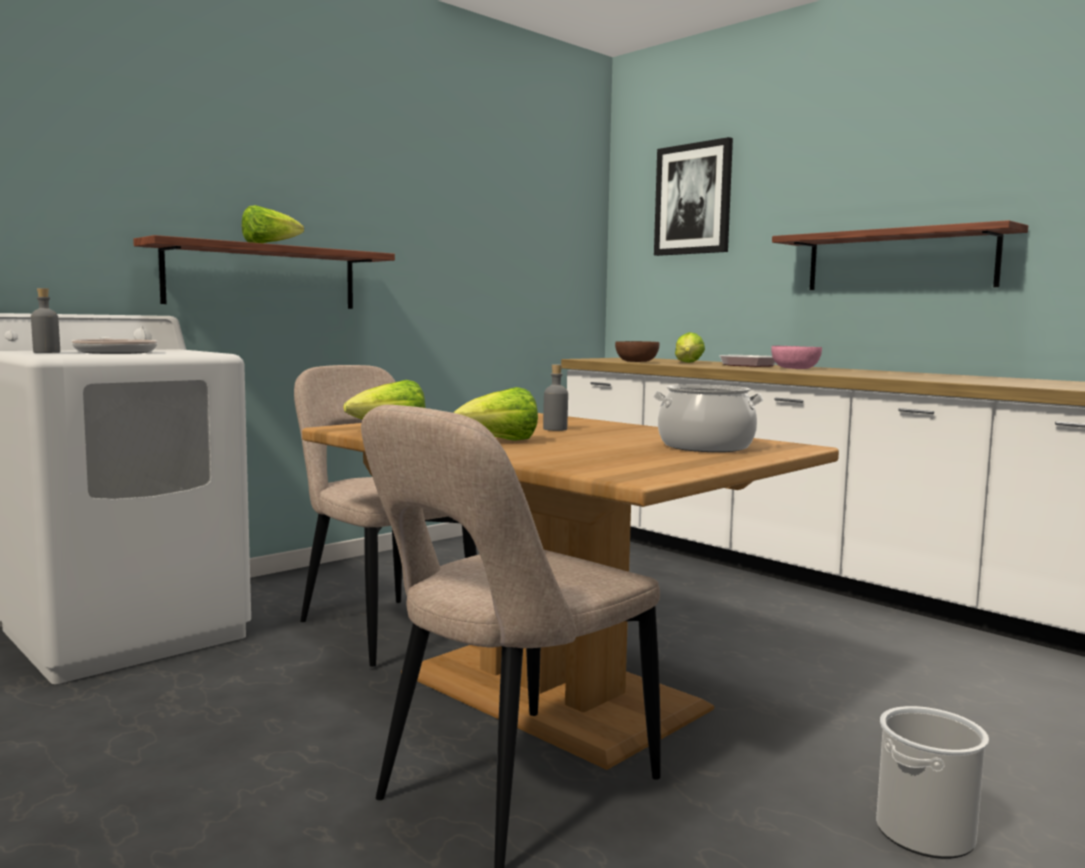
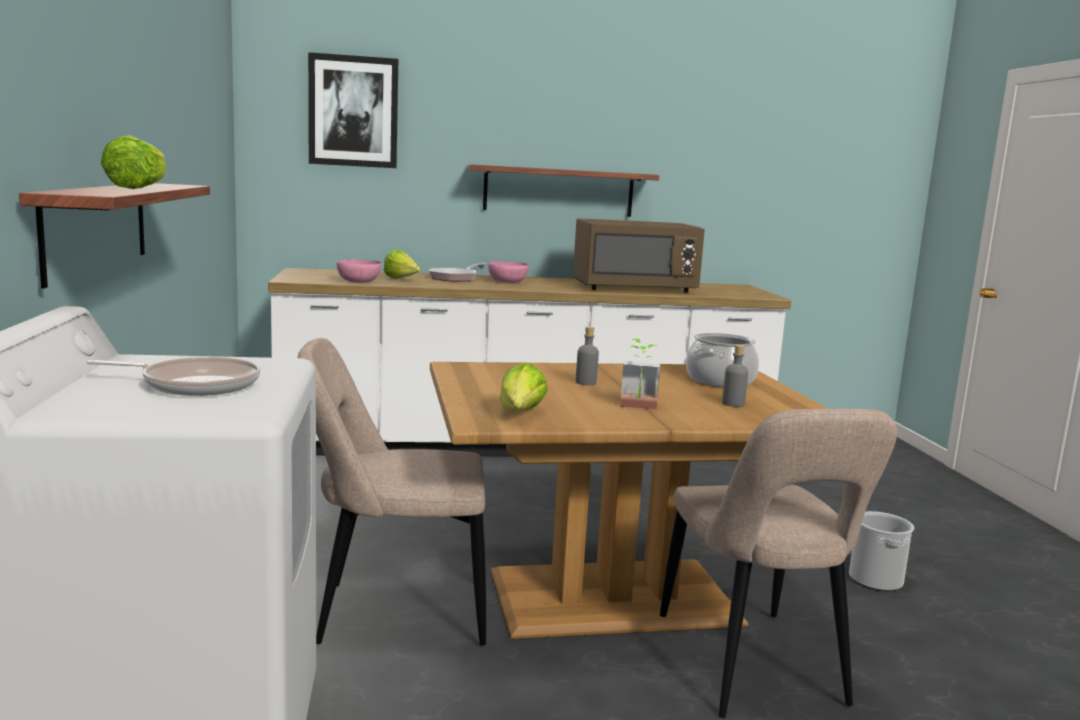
camera: 55 degrees left, 5 degrees up
(46, 352) = (143, 406): grey bottle -> grey bottle (733, 404)
(499, 441) = (638, 407): lettuce -> potted plant
(636, 361) = (359, 281): brown bowl -> pink bowl
(939, 378) = (634, 288): none -> brown microwave

